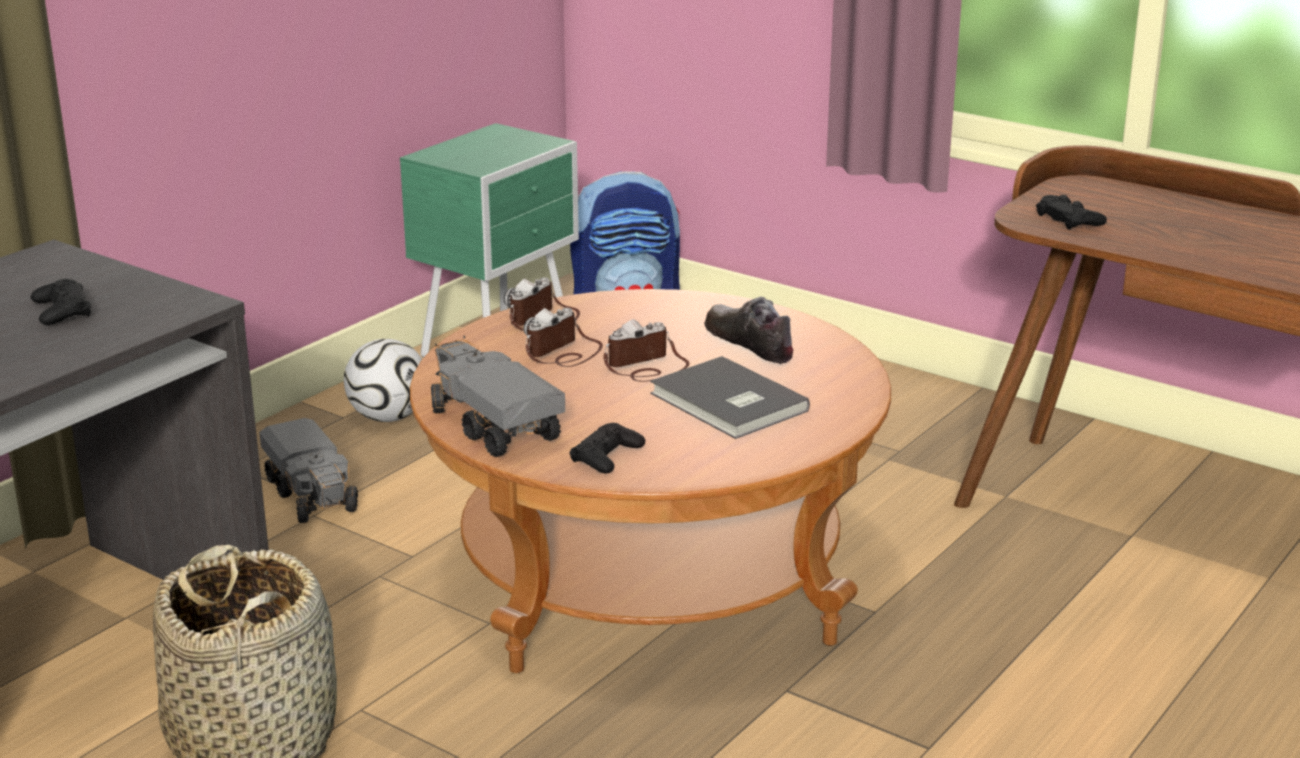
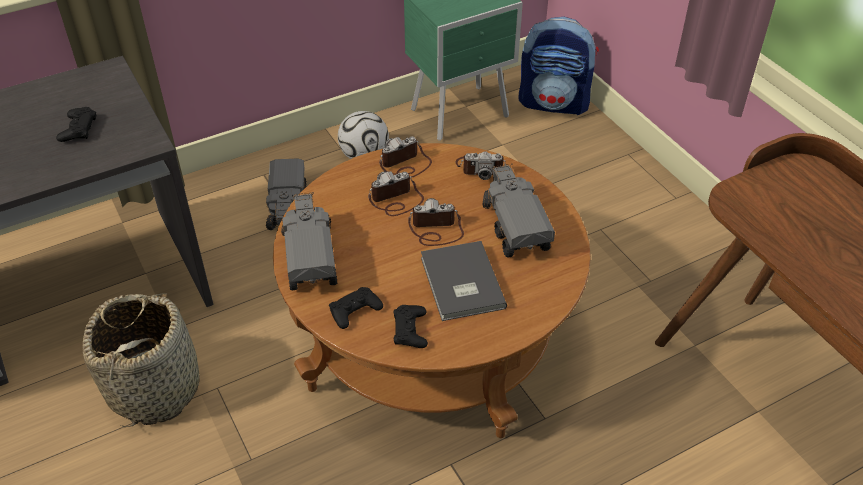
camera: 25 degrees right, 20 degrees up
(651, 304) = (481, 167): none -> camera
(748, 343) = (514, 227): shoe -> toy truck
(1069, 219) = (764, 209): black game controller -> black game controller (410, 330)

